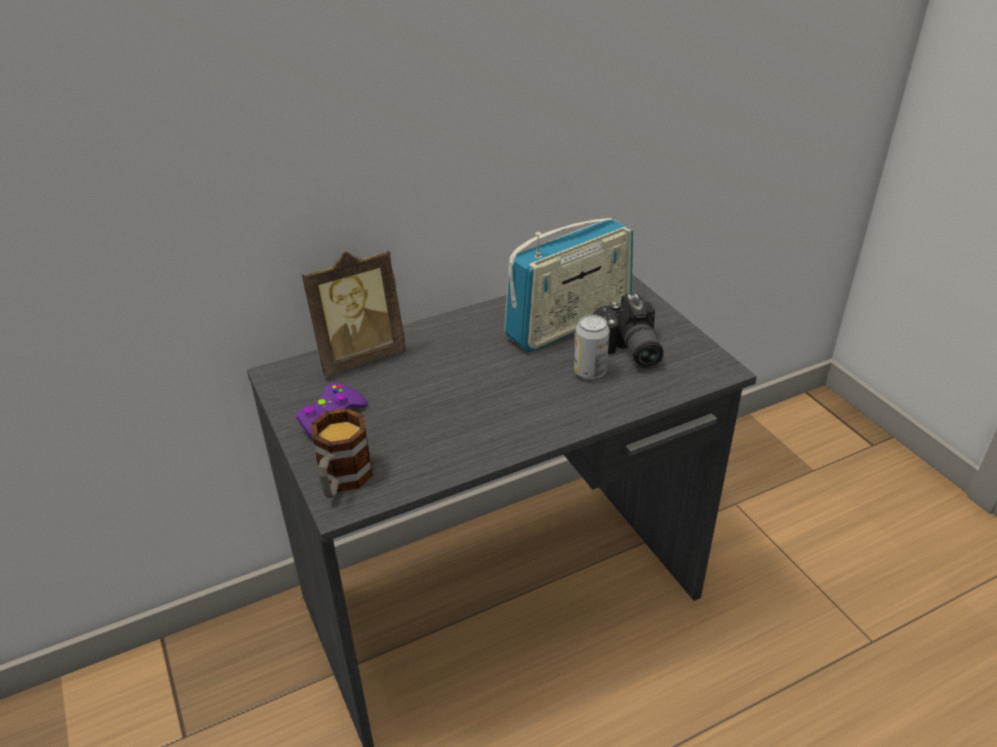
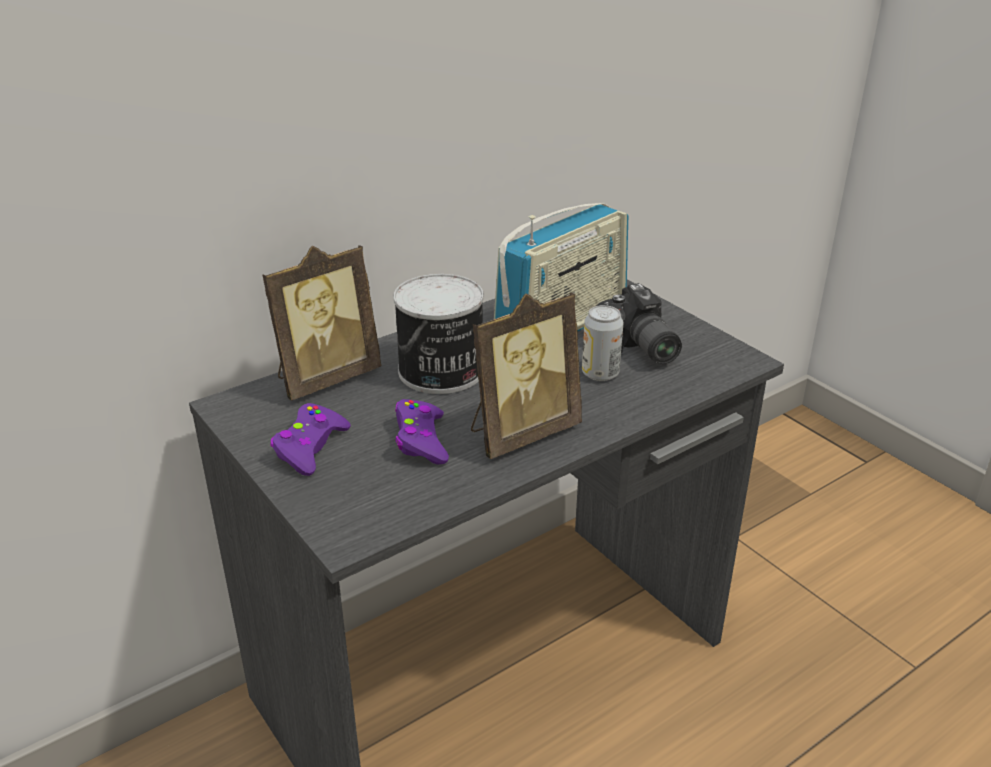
camera: 10 degrees left, 5 degrees down
(342, 481) = (341, 512): mug -> none
(422, 422) = (421, 440): none -> purple game controller
(455, 359) = (441, 372): none -> can
(507, 422) = (521, 433): none -> picture frame

